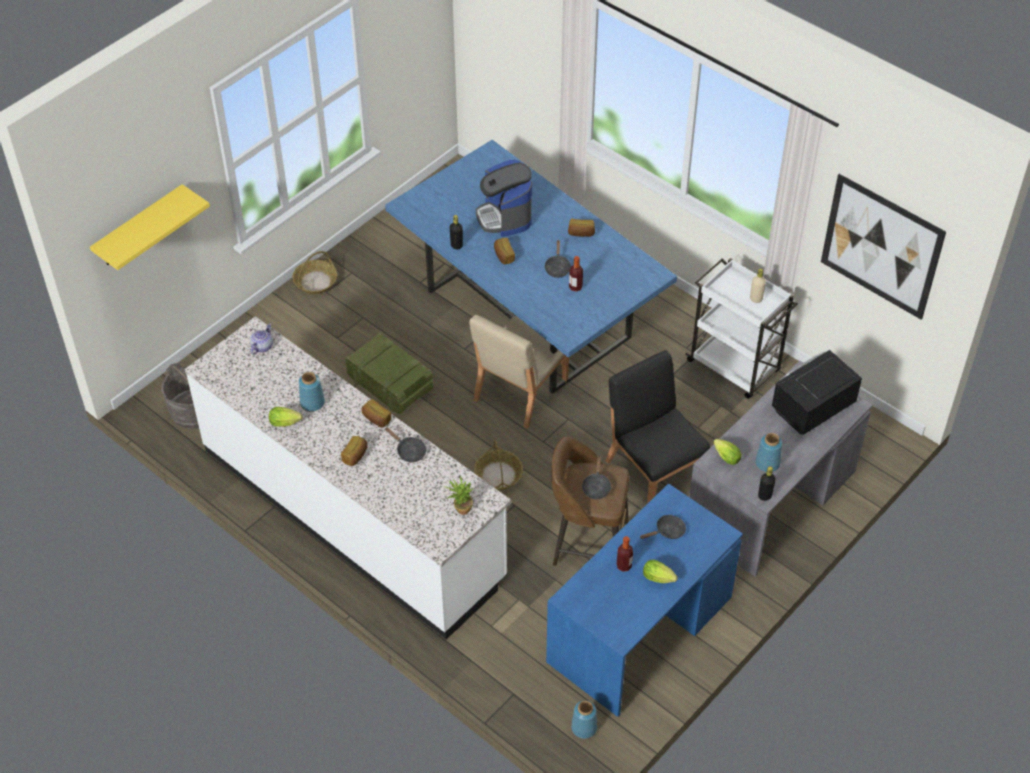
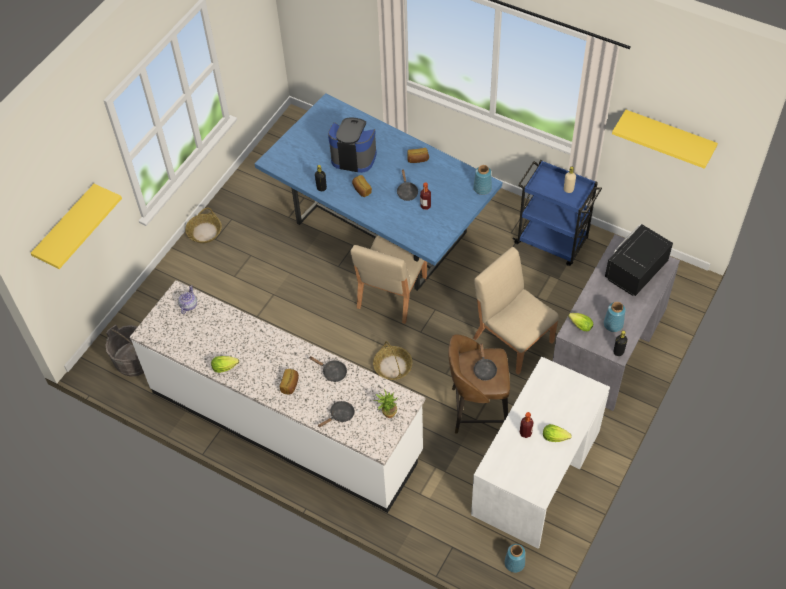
camera: 10 degrees left, 5 degrees up
(312, 403) = (242, 346): blue vase -> blue vase (482, 188)
(376, 419) = (298, 350): bread -> none
(389, 383) = (286, 307): crate -> none
(504, 217) = (353, 157): coffee machine -> coffee machine turned 135 degrees clockwise
(640, 631) = (537, 474): blue desk -> white desk
(654, 470) = (512, 339): black chair -> beige chair
(667, 531) = (551, 397): black frying pan -> black frying pan (340, 415)
(735, 367) = (552, 242): white cart -> blue cart
(881, 247) = (668, 135): picture -> yellow shelf

